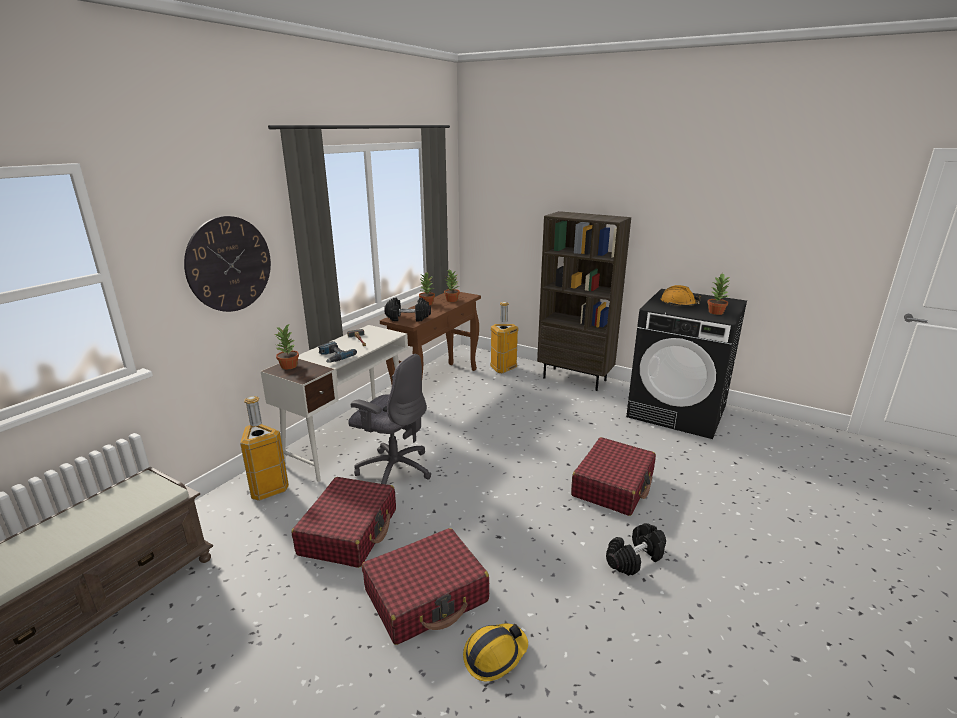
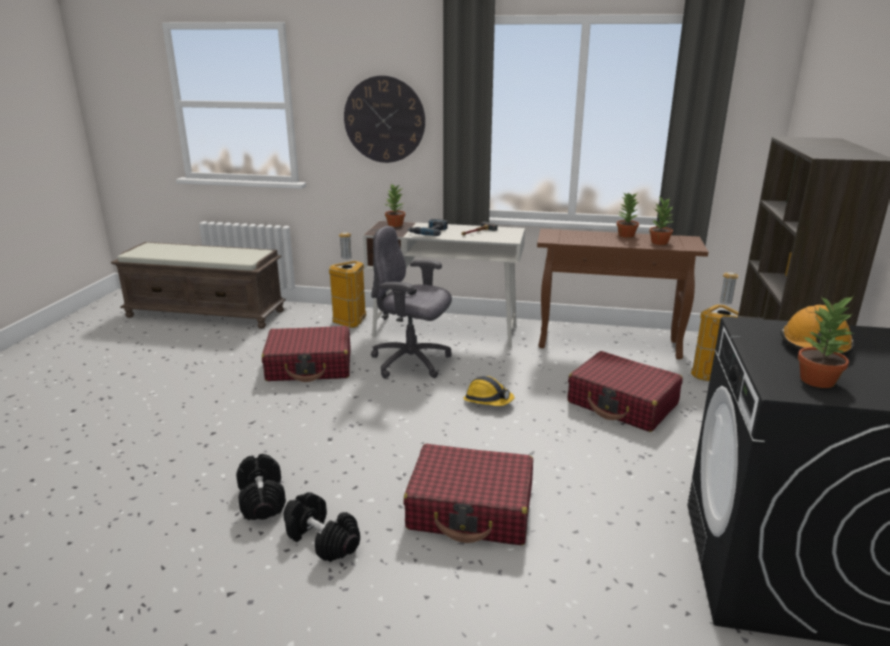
camera: 70 degrees right, 0 degrees up
(394, 469) = (412, 362): grey office chair -> grey office chair turned 105 degrees clockwise
(408, 318) = (563, 236): black dumbbell -> black dumbbell (262, 500)
(426, 596) = (239, 418): red suitcase -> red suitcase (622, 404)
(494, 655) = (173, 464): hard hat -> hard hat (488, 400)

